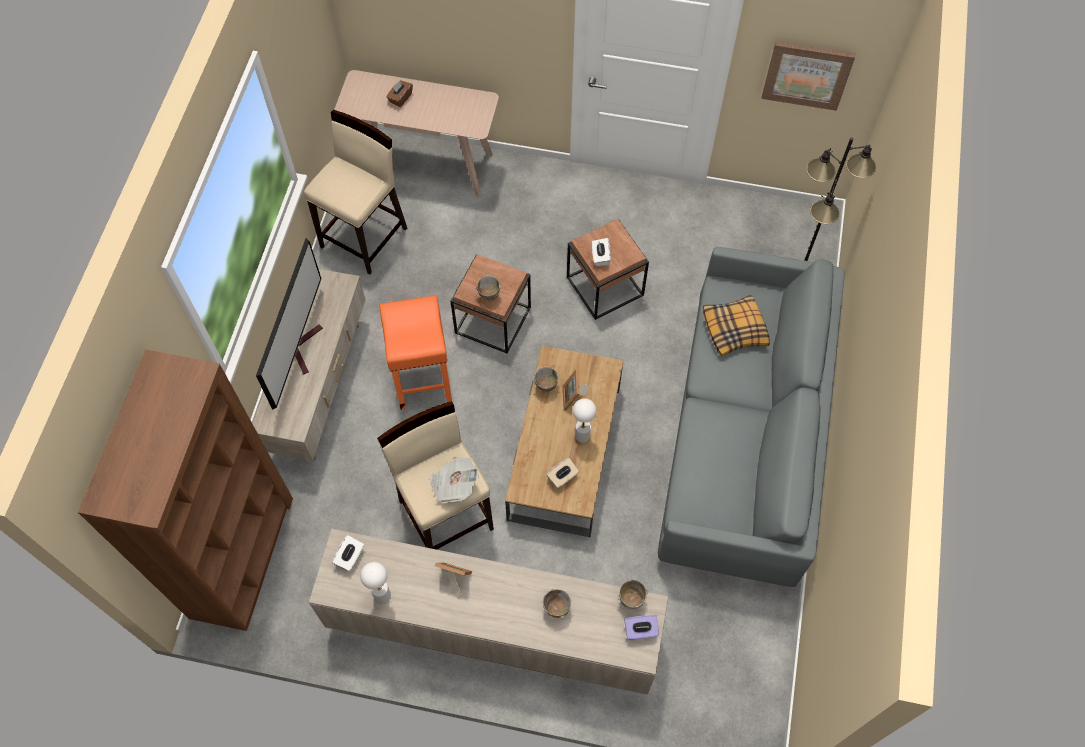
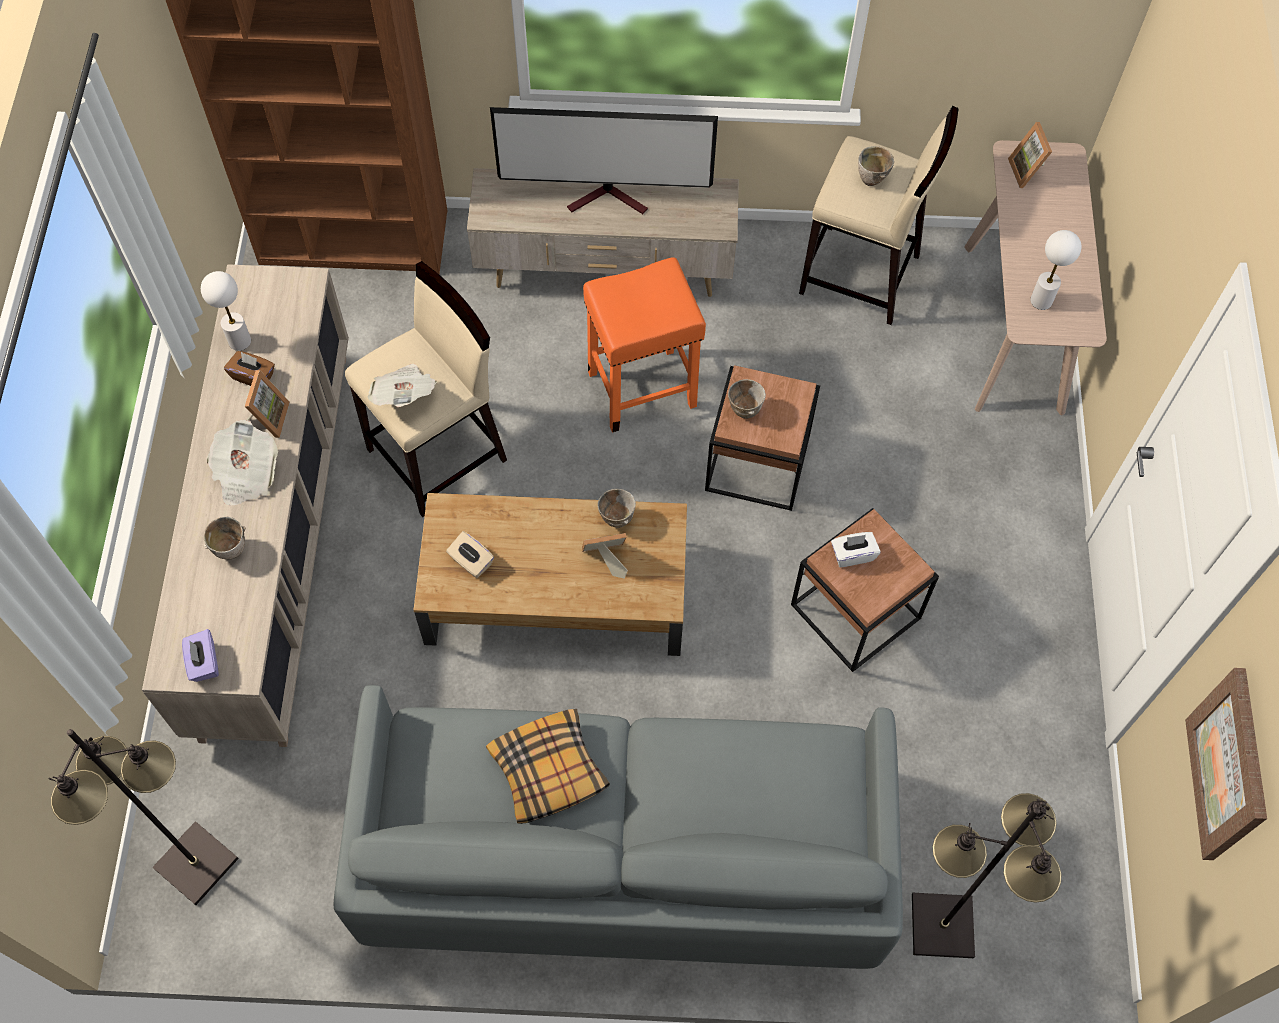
camera: 80 degrees right, 0 degrees up
(350, 557) = (289, 296): white tissue box -> none
(362, 101) = (1028, 171): none -> picture frame
(400, 98) = (1051, 217): brown tissue box -> brown tissue box (253, 376)
(497, 596) = (245, 474): none -> newspaper
(582, 435) = (543, 579): white table lamp -> white table lamp (1041, 300)
(632, 600) = (248, 646): bowl -> bowl (871, 180)
(727, 697) = (195, 863): none -> black floor lamp
(735, 329) = (758, 776): pillow -> pillow (548, 771)

